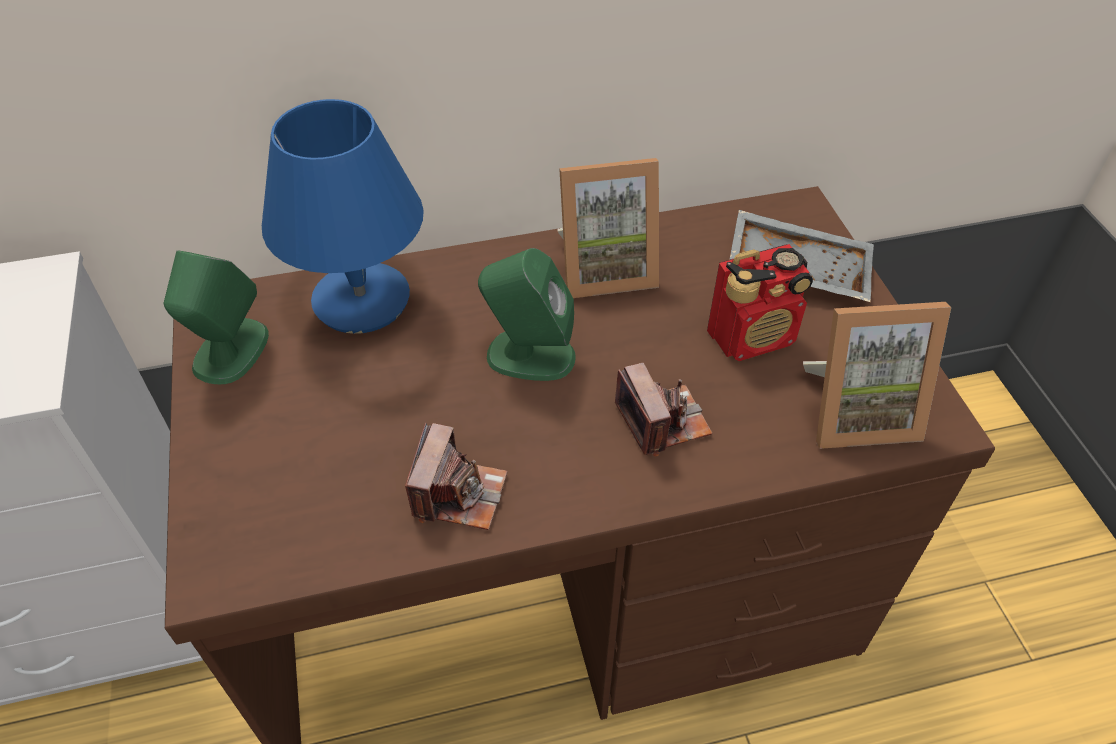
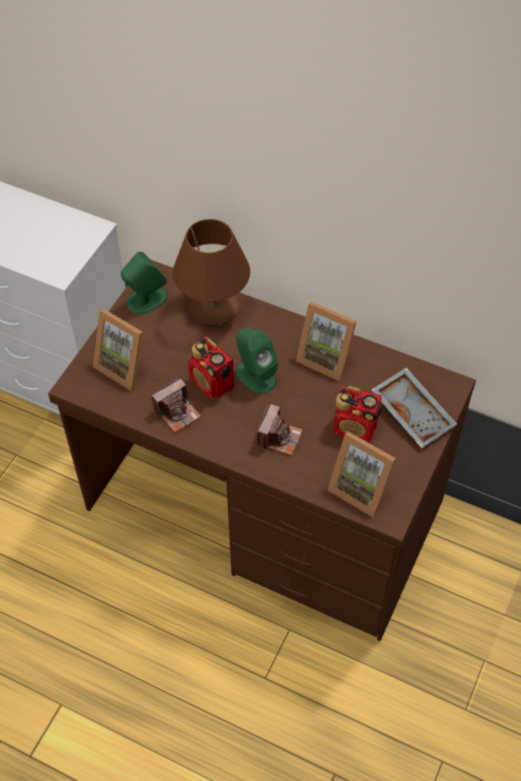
camera: 40 degrees right, 5 degrees up
(286, 477) = (125, 366): none -> picture frame
(361, 299) = (213, 307): blue table lamp -> brown table lamp
(472, 410) = (212, 384): none -> radio

